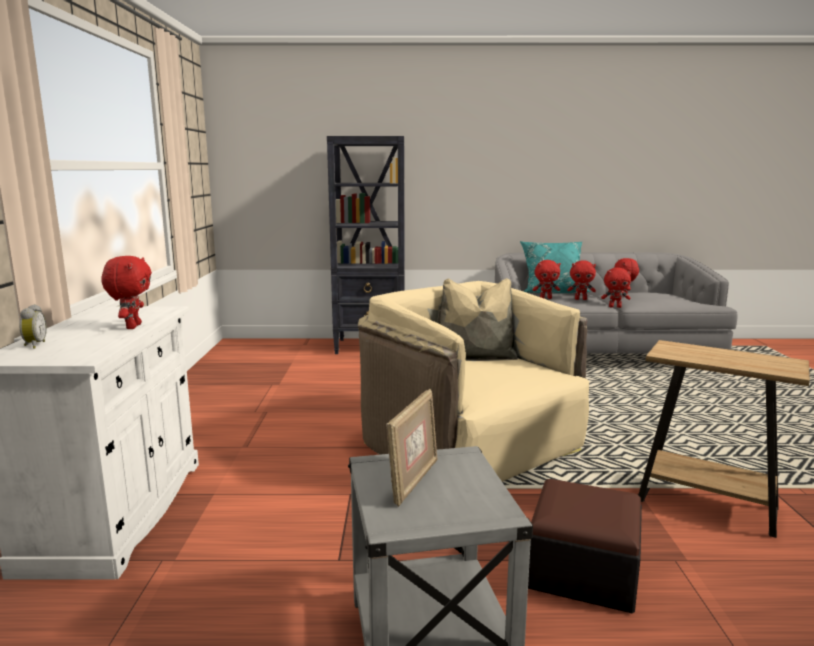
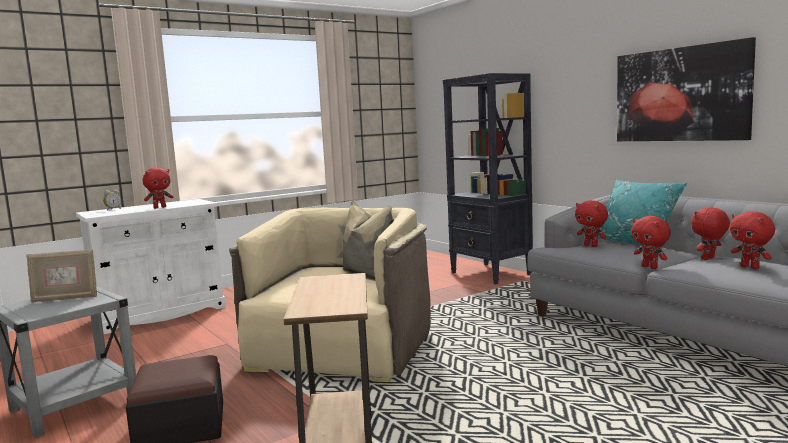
camera: 55 degrees right, 5 degrees down
(555, 171) = (680, 94): none -> picture
(581, 299) = (624, 252): red plush toy -> red plush toy (750, 267)

